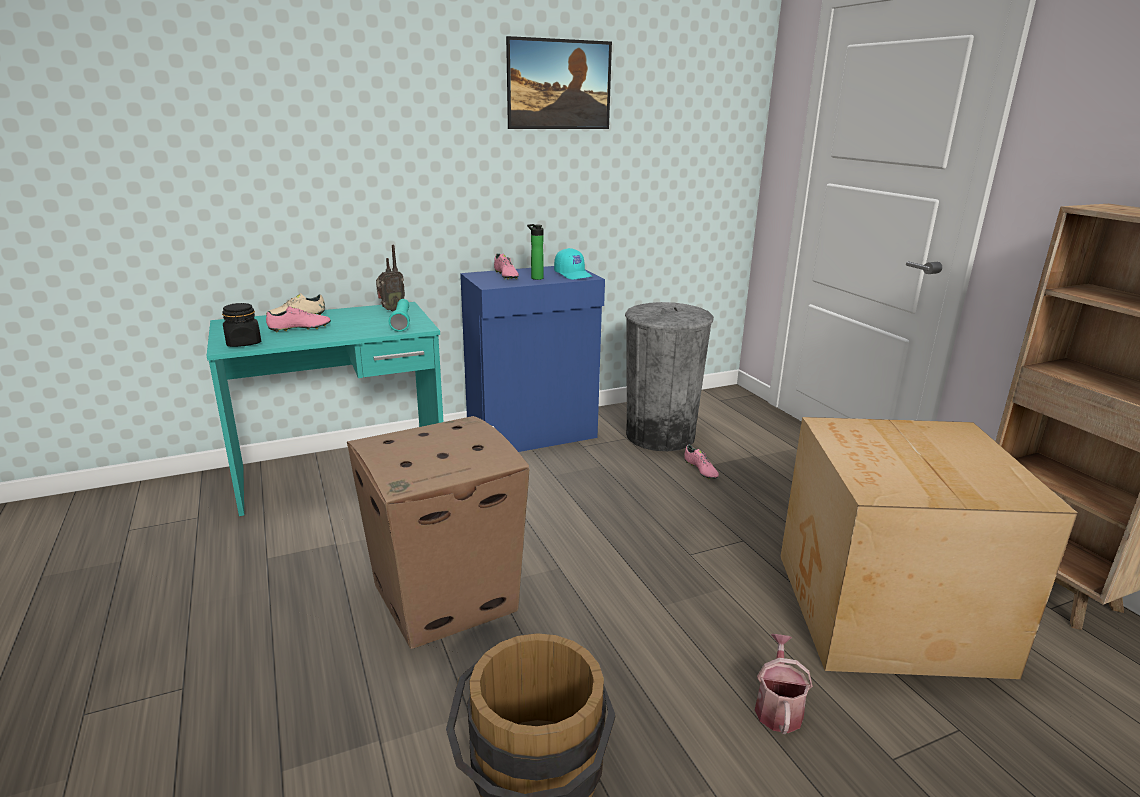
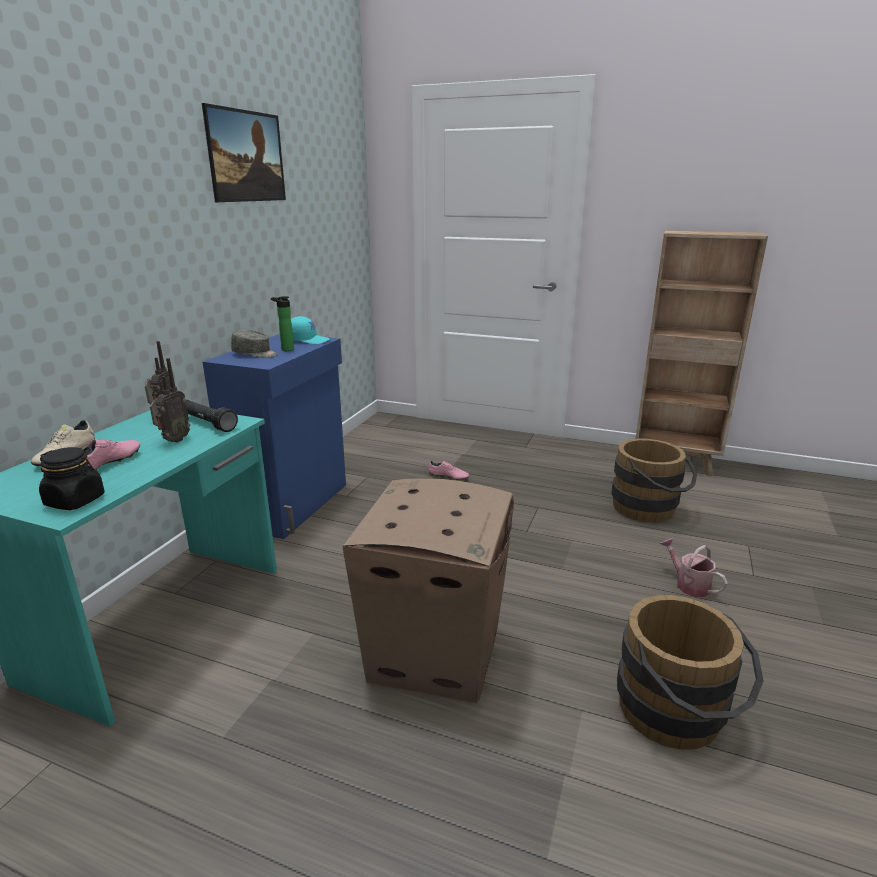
camera: 45 degrees left, 0 degrees up
(359, 326) = (173, 441): none -> radio
(402, 322) = (207, 423): turquoise flashlight -> black flashlight
(506, 276) = (255, 354): pink shoe -> grey cap
(660, 435) = (386, 465): grey trash can -> none
(884, 612) = (649, 509): cardboard box -> brown bucket

